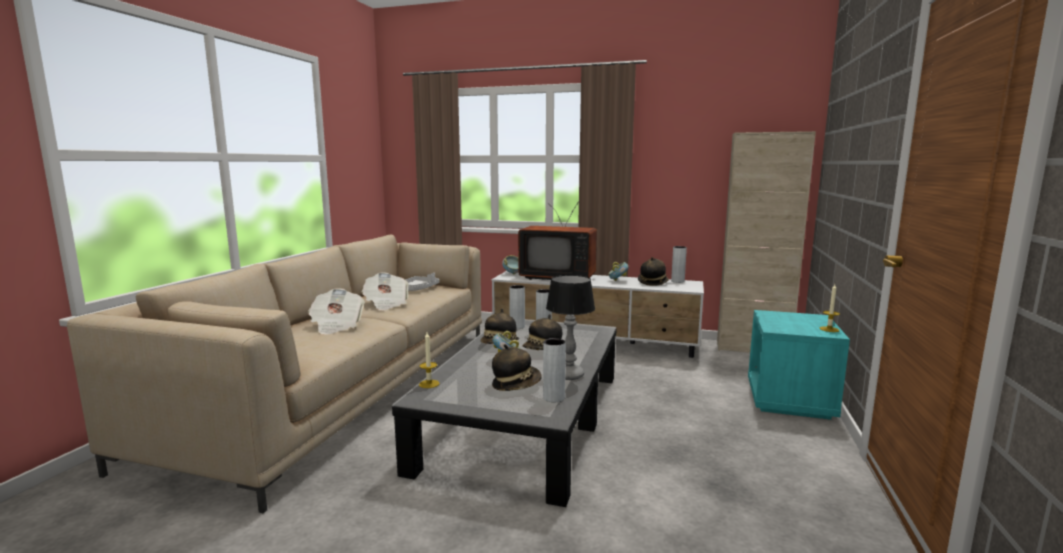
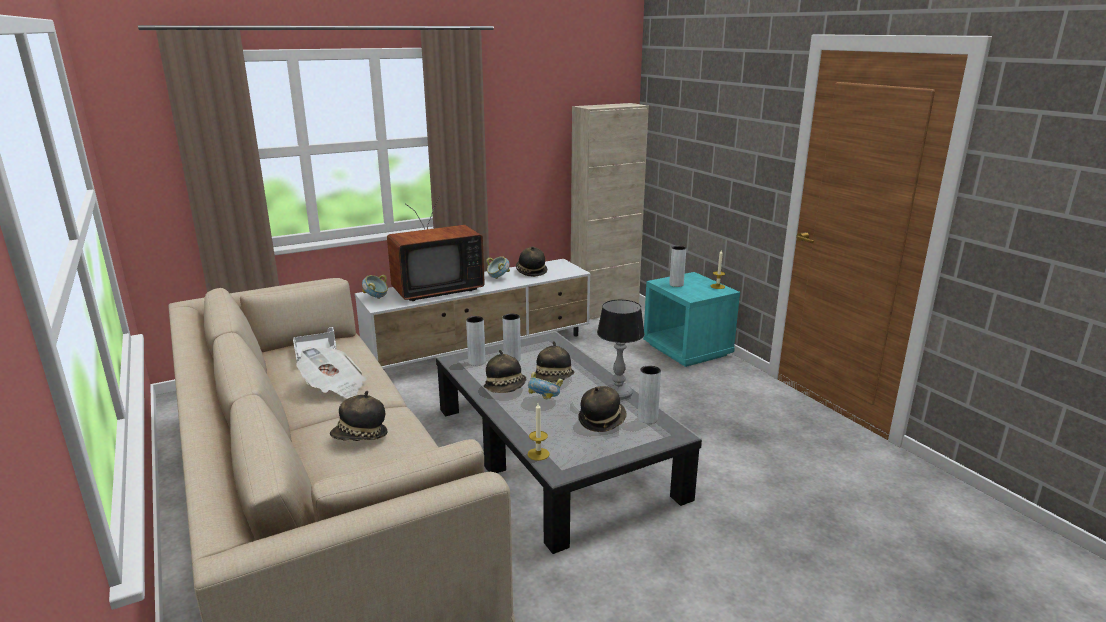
camera: 45 degrees left, 10 degrees up
(336, 326) = (360, 437): newspaper -> hat
(677, 281) = (547, 264): grey vase -> grey vase (676, 284)

